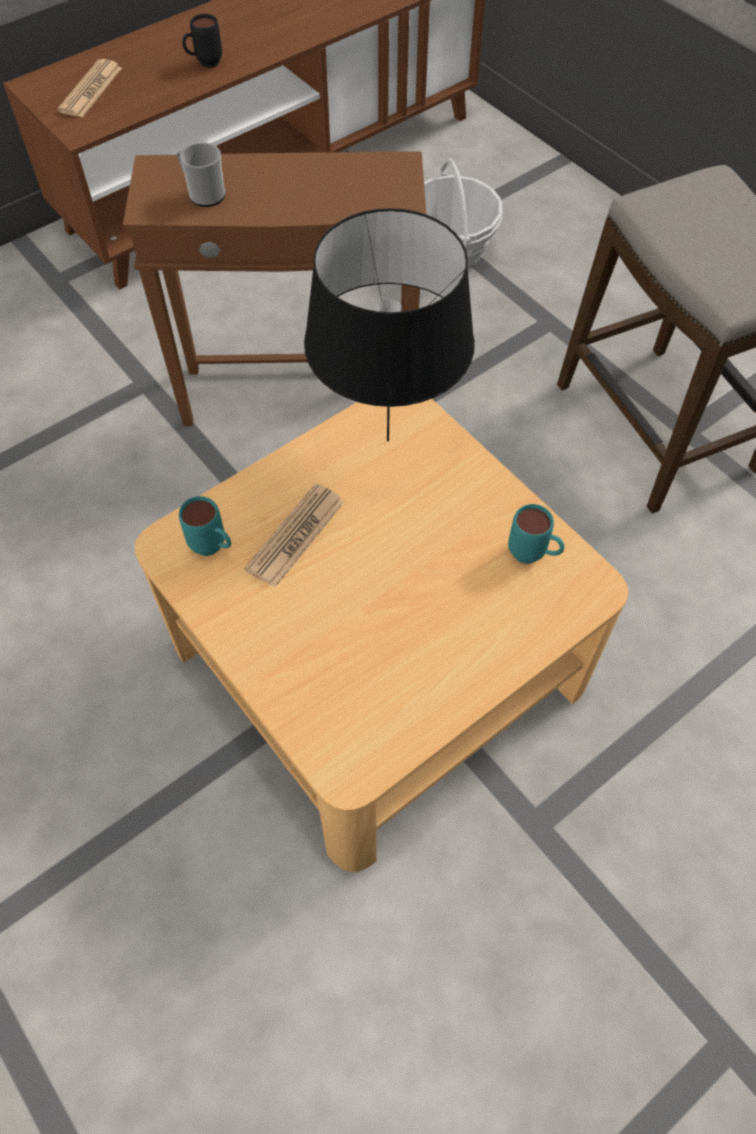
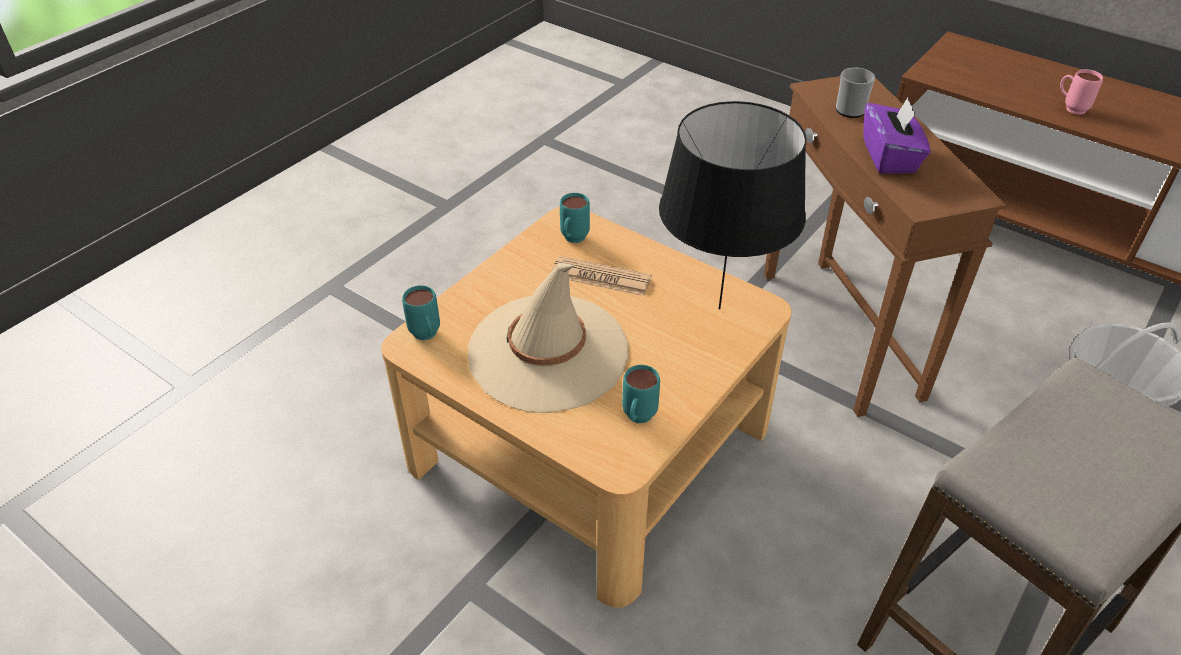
camera: 75 degrees right, 15 degrees down
(91, 90) = (978, 66): newspaper -> none
(204, 64) = (1070, 108): black mug -> pink mug
(311, 197) = (890, 157): none -> purple tissue box
(342, 749) = (426, 337): none -> turquoise mug
(410, 618) = (548, 353): none -> beige hat

